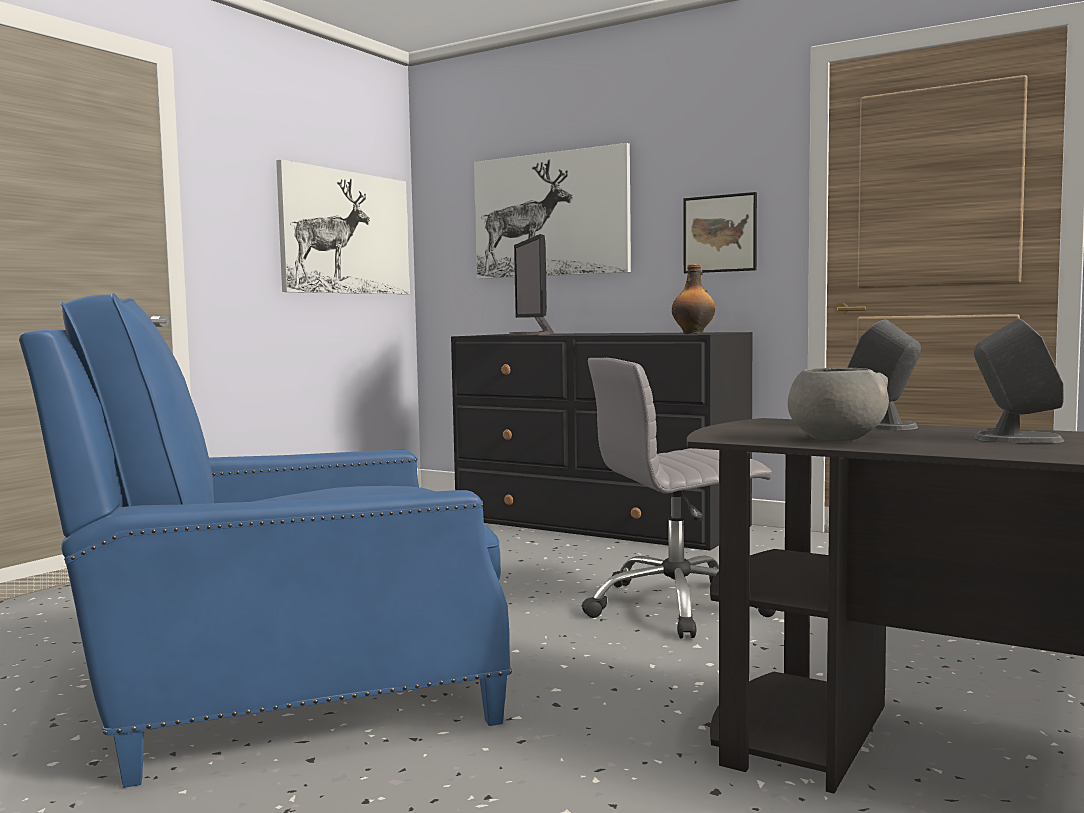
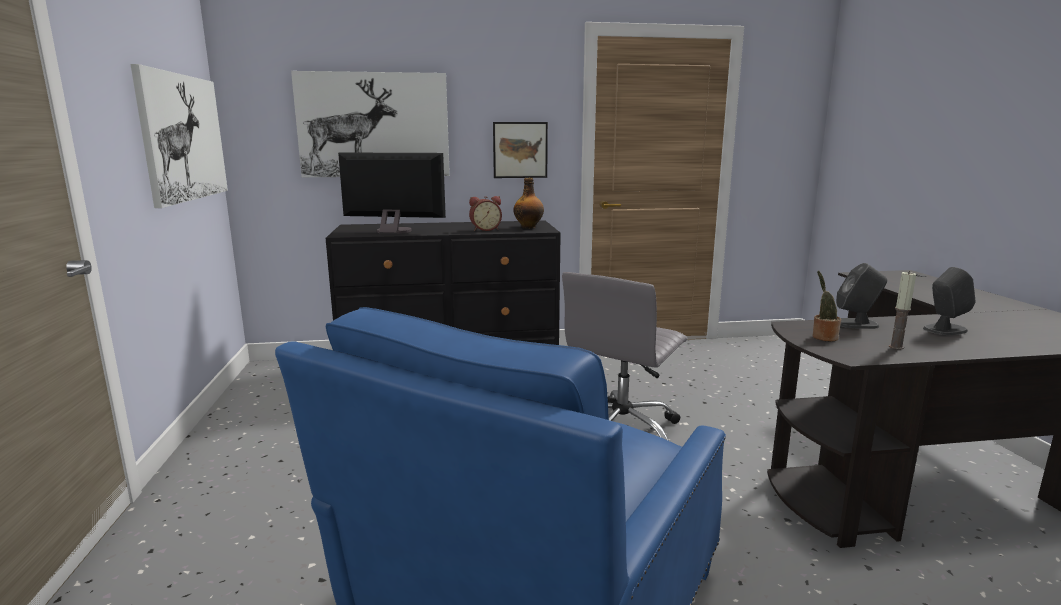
camera: 40 degrees left, 10 degrees up
(532, 334) = (393, 231): monitor -> monitor turned 150 degrees clockwise
(632, 334) = (485, 229): none -> alarm clock
(768, 427) = (823, 337): none -> potted plant
(835, 439) = (896, 347): grey bowl -> candle

